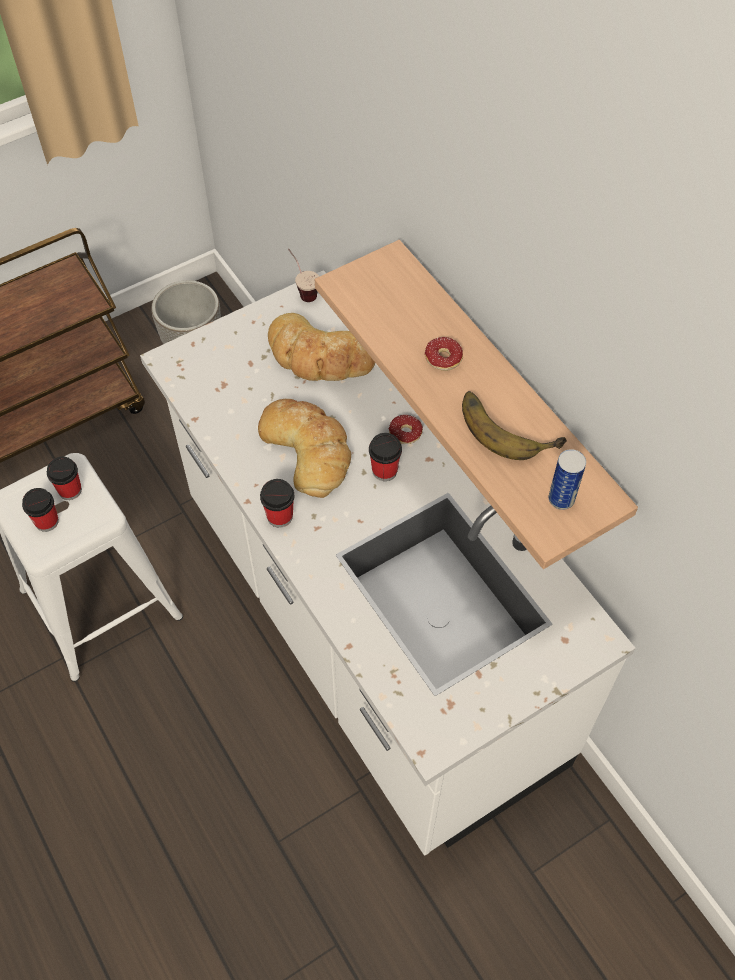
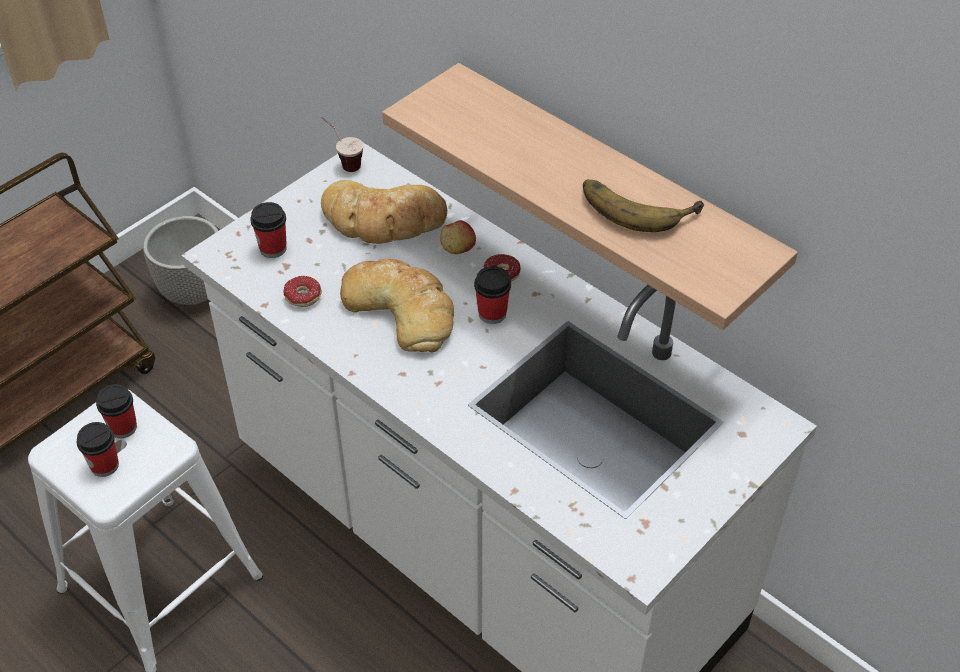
camera: 15 degrees left, 10 degrees down
(279, 516) = (393, 380): cup -> cup (273, 248)
(375, 399) = (458, 248): none -> apple
(438, 362) = (542, 162): donut -> donut (299, 301)
(561, 499) = (718, 259): can -> none

